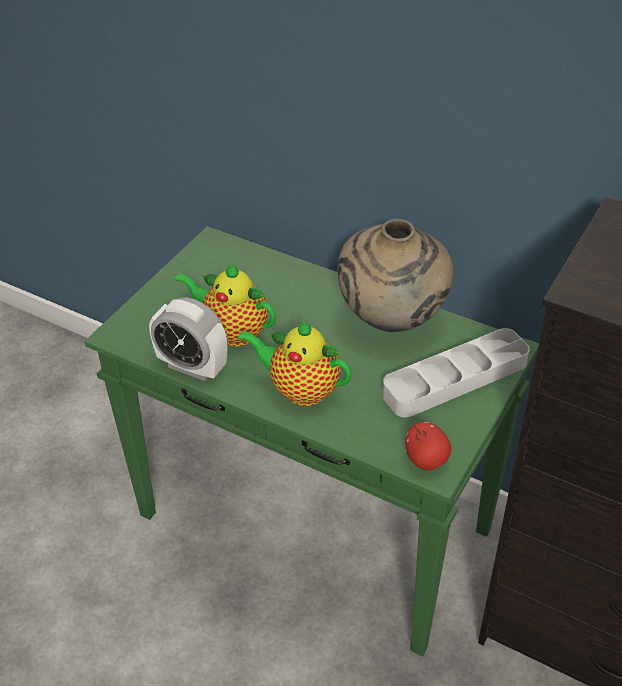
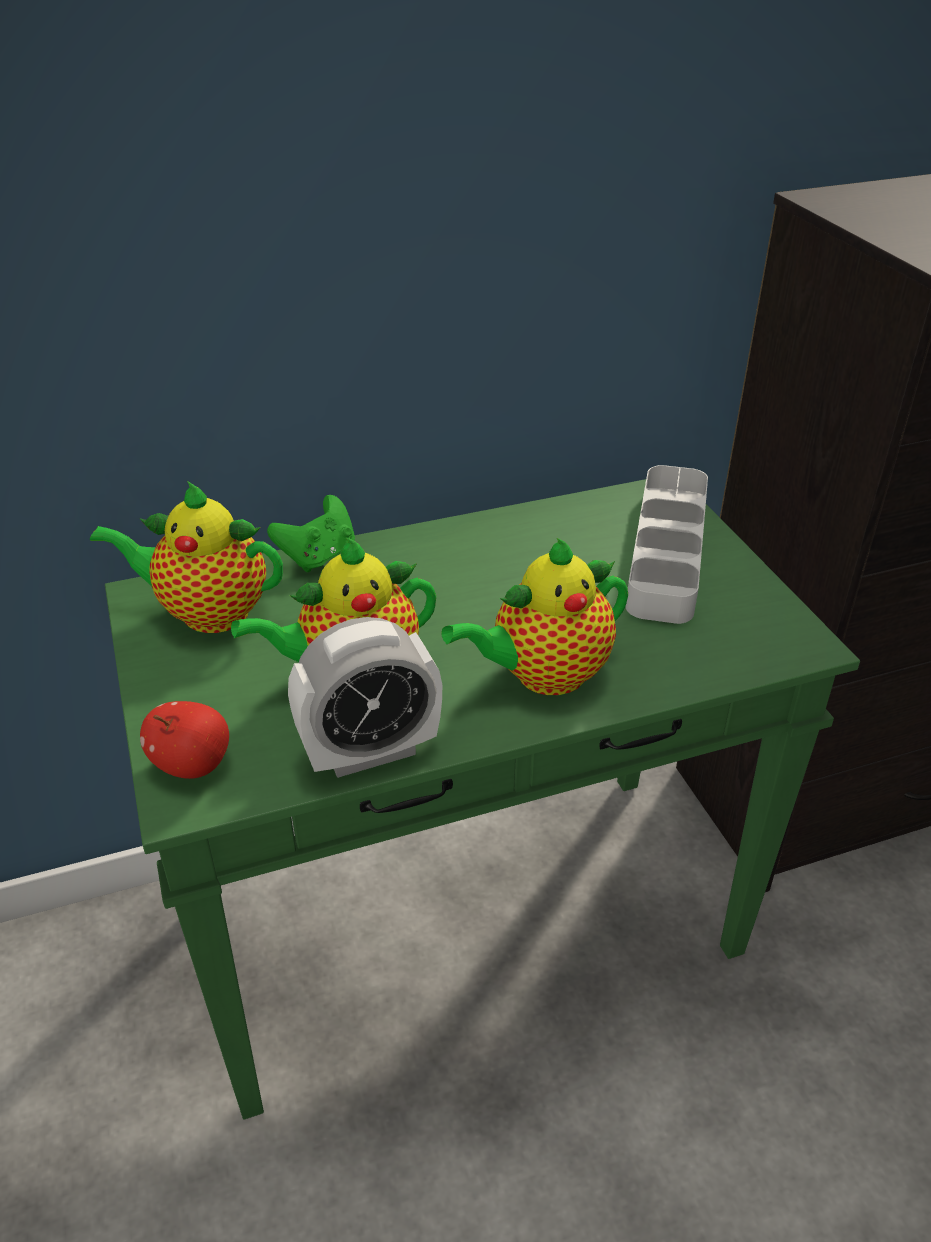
camera: 50 degrees left, 5 degrees down
(222, 265) = (207, 612): none -> teapot
(298, 269) = (319, 557): none -> green game controller
(392, 321) = (514, 540): beige vase -> none
(426, 460) = (780, 643): apple -> apple (192, 765)

